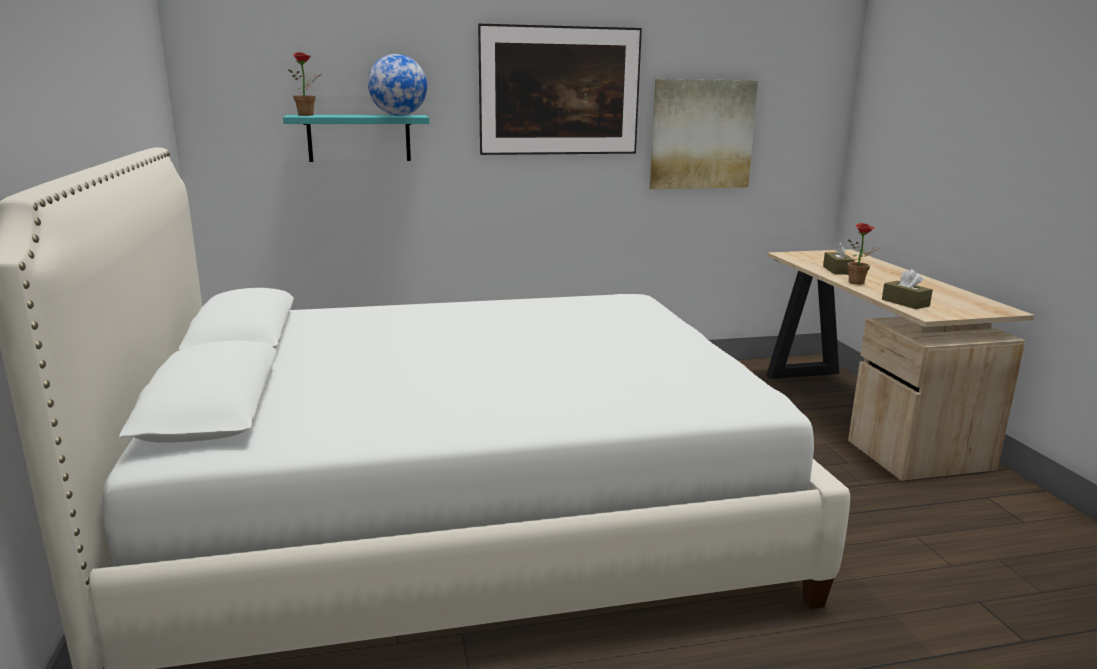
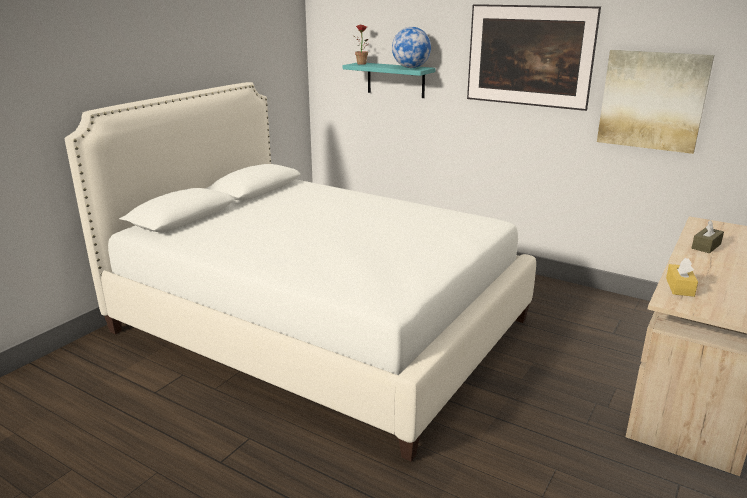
camera: 45 degrees right, 5 degrees up
(859, 283) = (691, 261): potted plant -> none
(905, 303) = (679, 287): brown tissue box -> yellow tissue box

